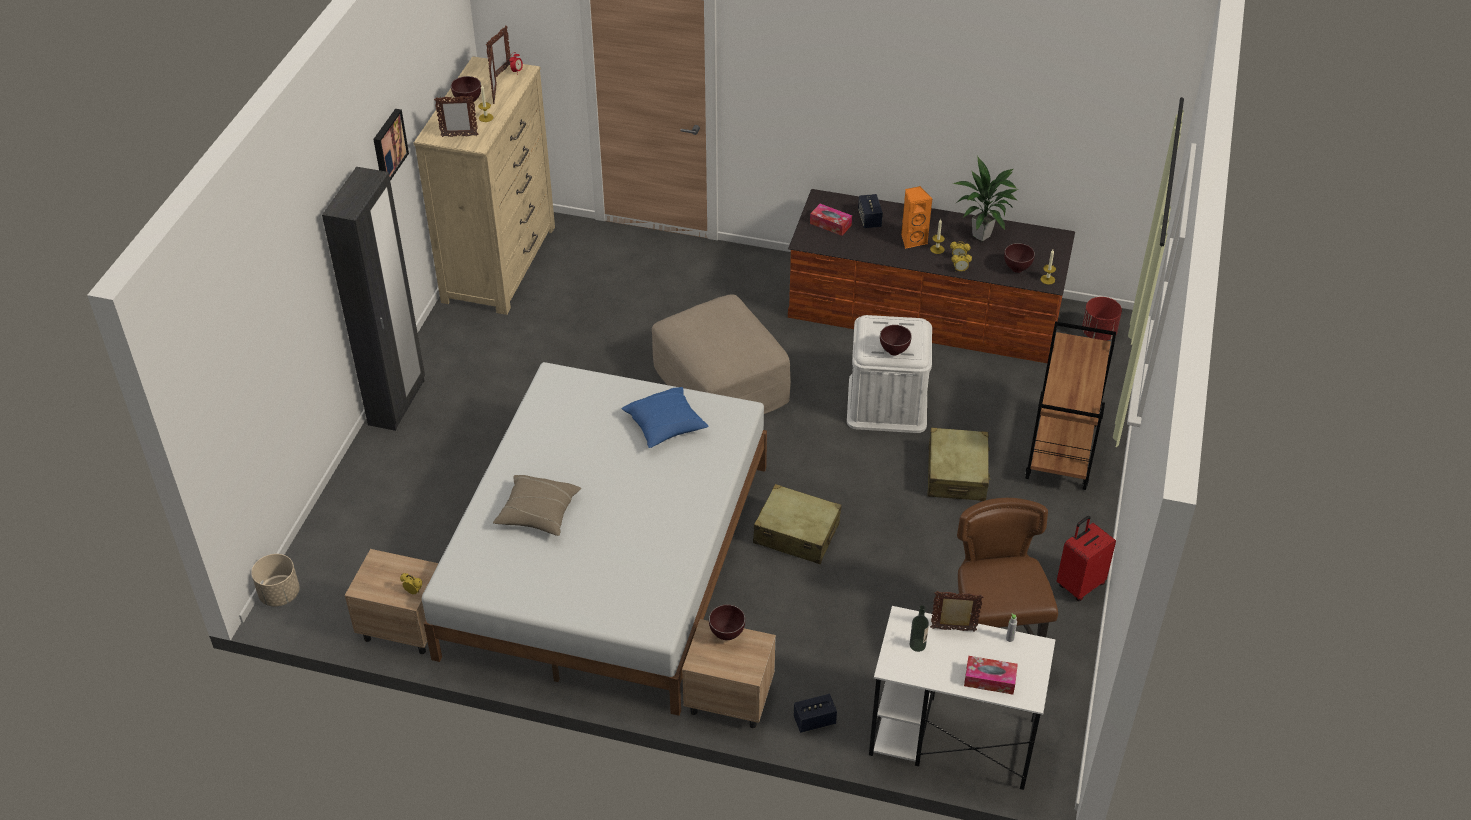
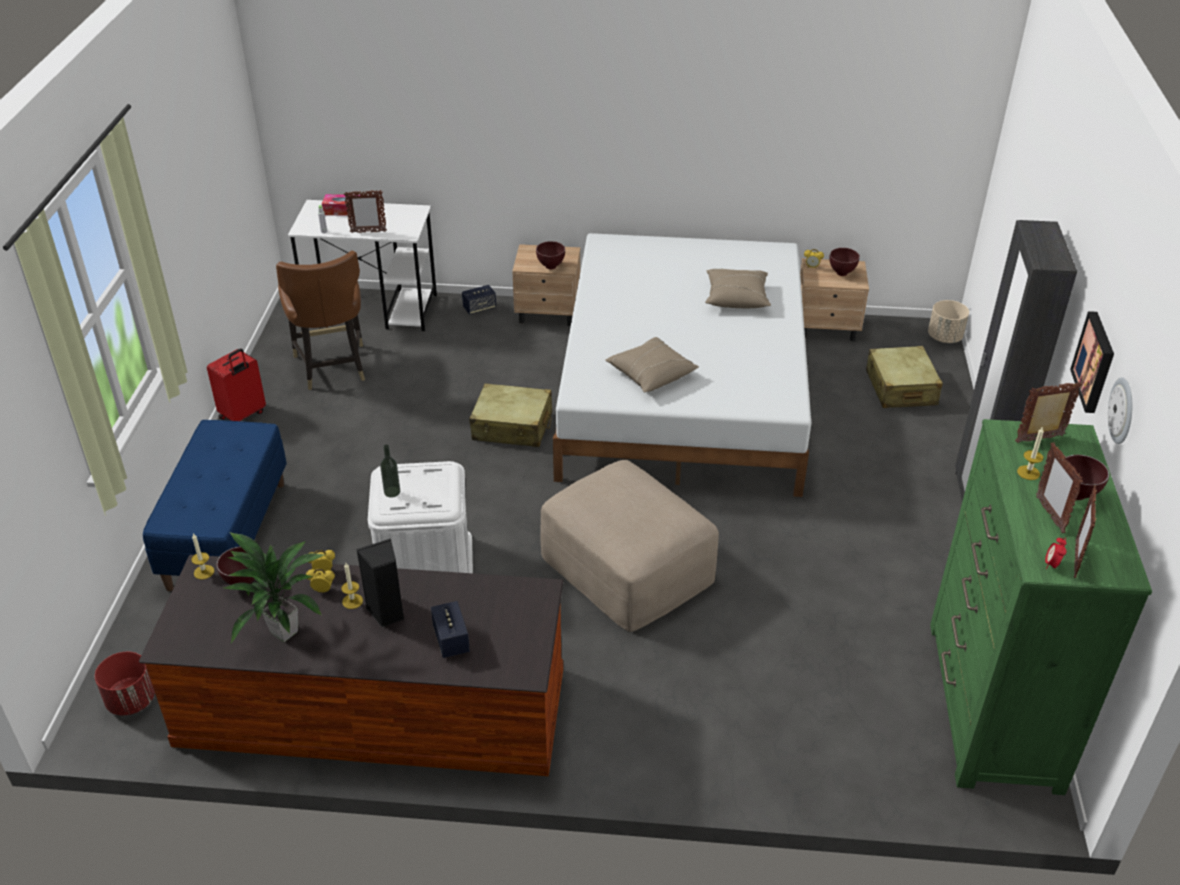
camera: 170 degrees right, 5 degrees down
(415, 97) = (1122, 410): none -> wall clock
(500, 263) = (992, 705): beige dresser -> green dresser
(665, 426) = (651, 374): blue pillow -> beige pillow
(830, 224) = (508, 624): tissue box -> none
(894, 351) = (414, 472): brown bowl -> brown bowl (841, 274)
(912, 240) = (387, 612): orange speaker -> black speaker
(917, 645) = (397, 222): bottle -> bottle (392, 492)
(956, 474) = (349, 498): beige suitcase -> beige suitcase (900, 388)
(1062, 452) = (227, 534): brown cart -> blue bench

